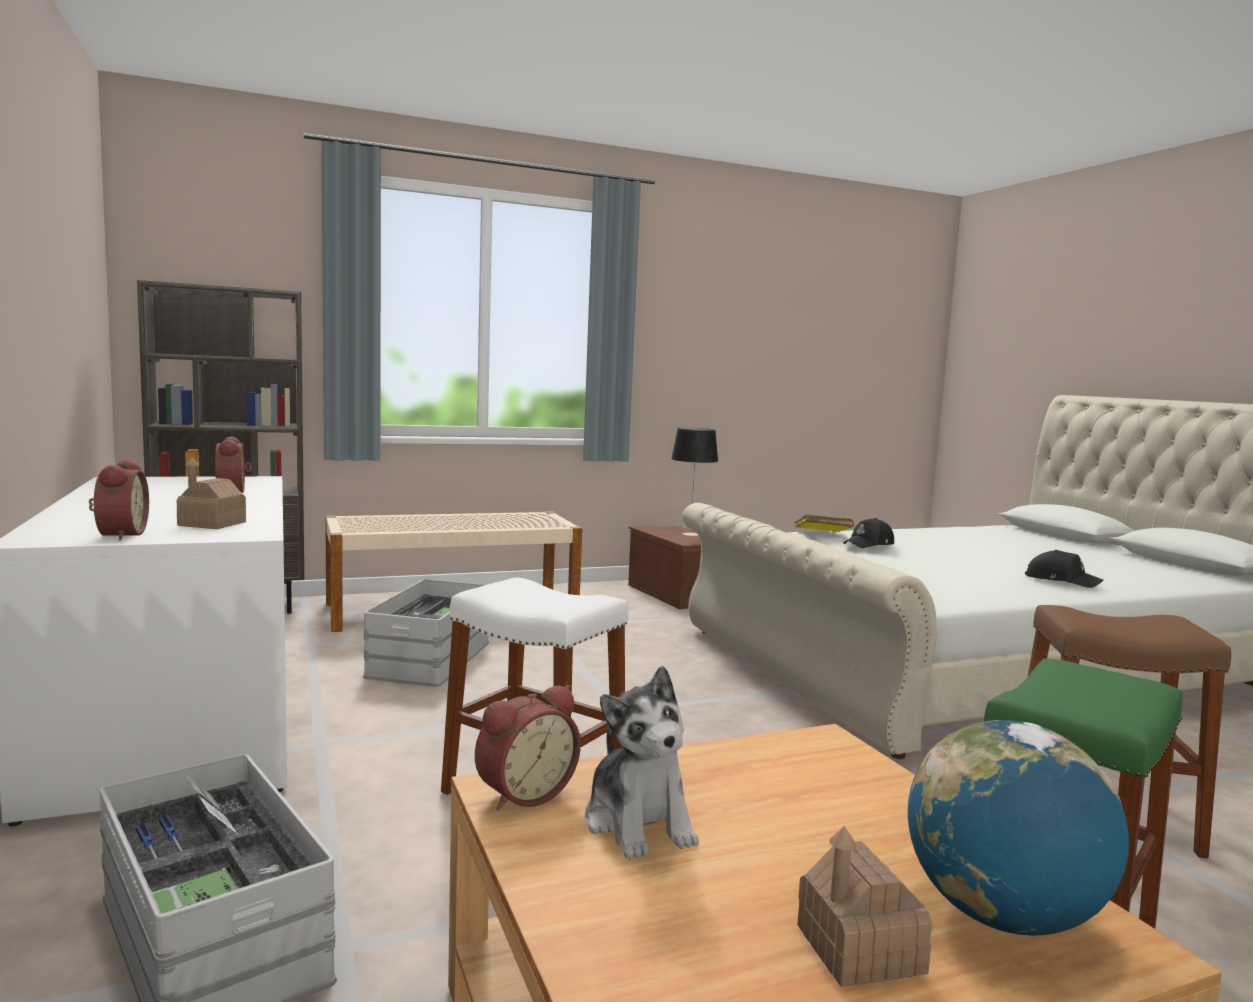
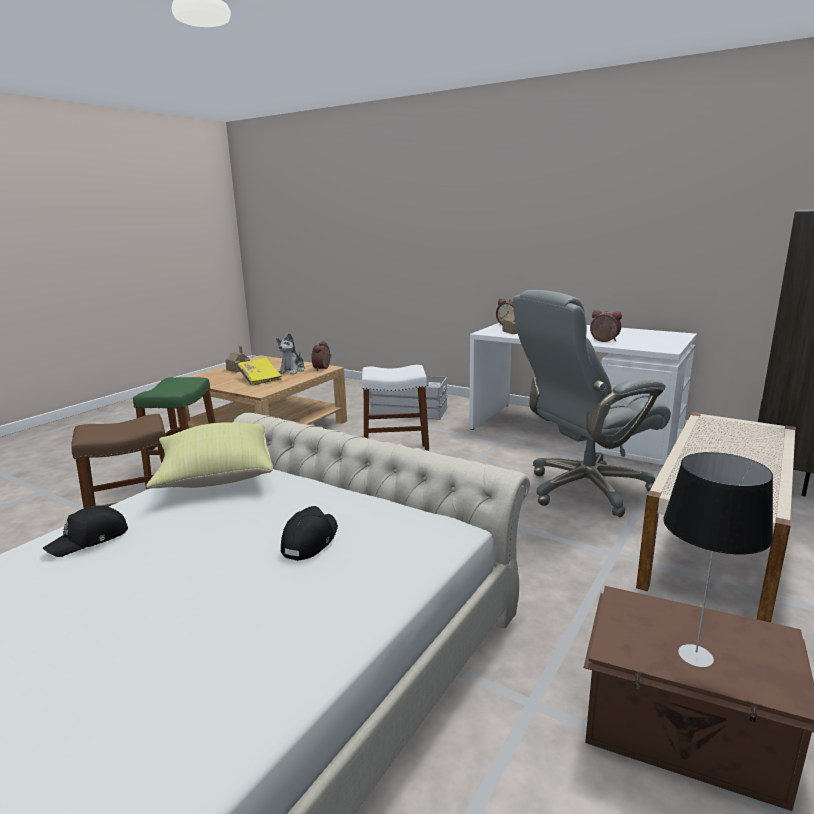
camera: 145 degrees right, 10 degrees up
(431, 659) = (583, 490): grey storage box -> grey office chair
(638, 823) = (292, 370): plush toy -> plush toy turned 105 degrees counterclockwise
(822, 535) = (387, 560): yellow book -> yellow book (260, 379)
(947, 592) = (215, 476): none -> yellow pillow
(1002, 916) = (211, 377): globe -> none
(1061, 580) = (90, 540): black cap -> black cap turned 45 degrees counterclockwise

